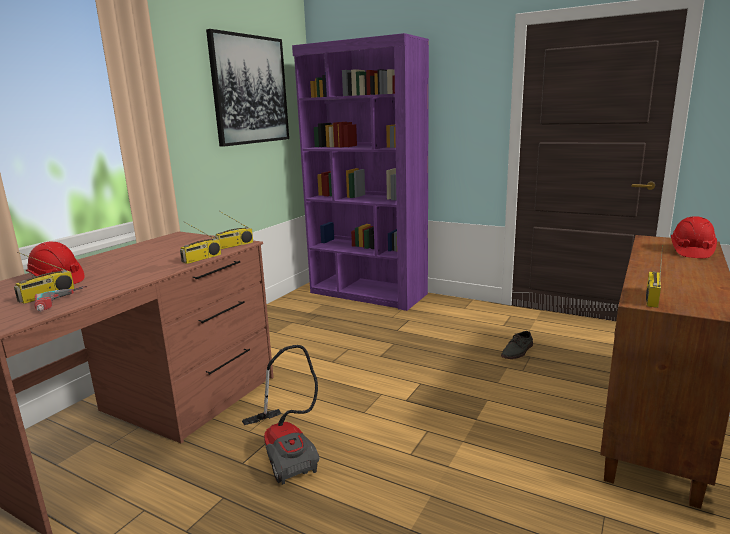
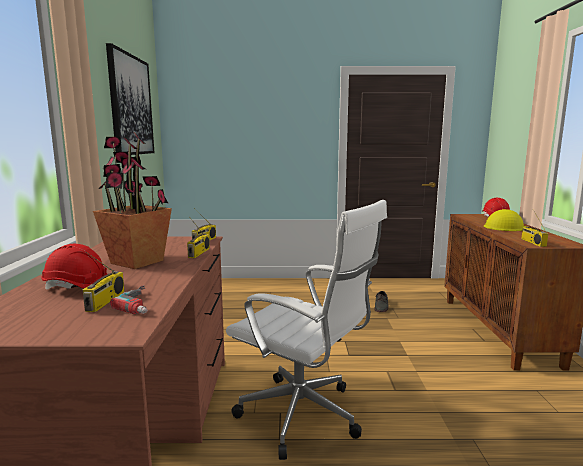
camera: 30 degrees left, 5 degrees down
(139, 261) = (137, 262): none -> potted plant
(287, 450) = (305, 416): vacuum cleaner -> white office chair
(368, 293) = (229, 286): purple bookcase -> none
(672, 267) = (505, 227): none -> yellow hard hat

